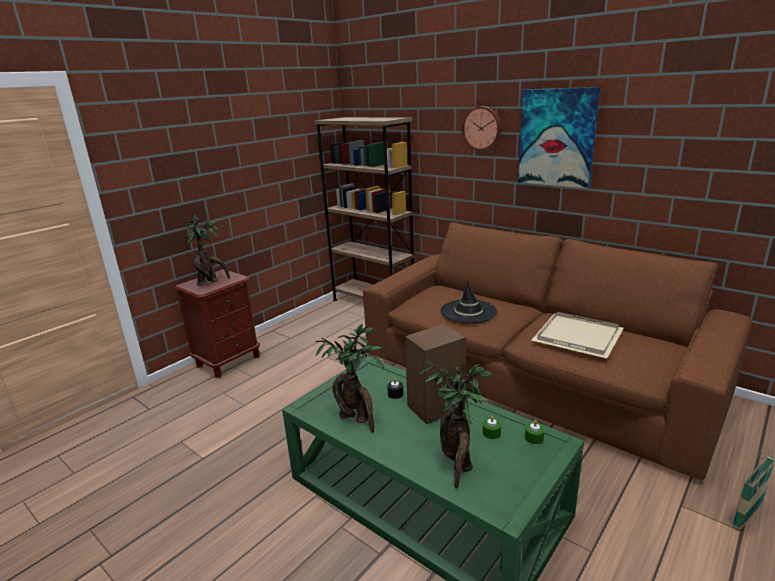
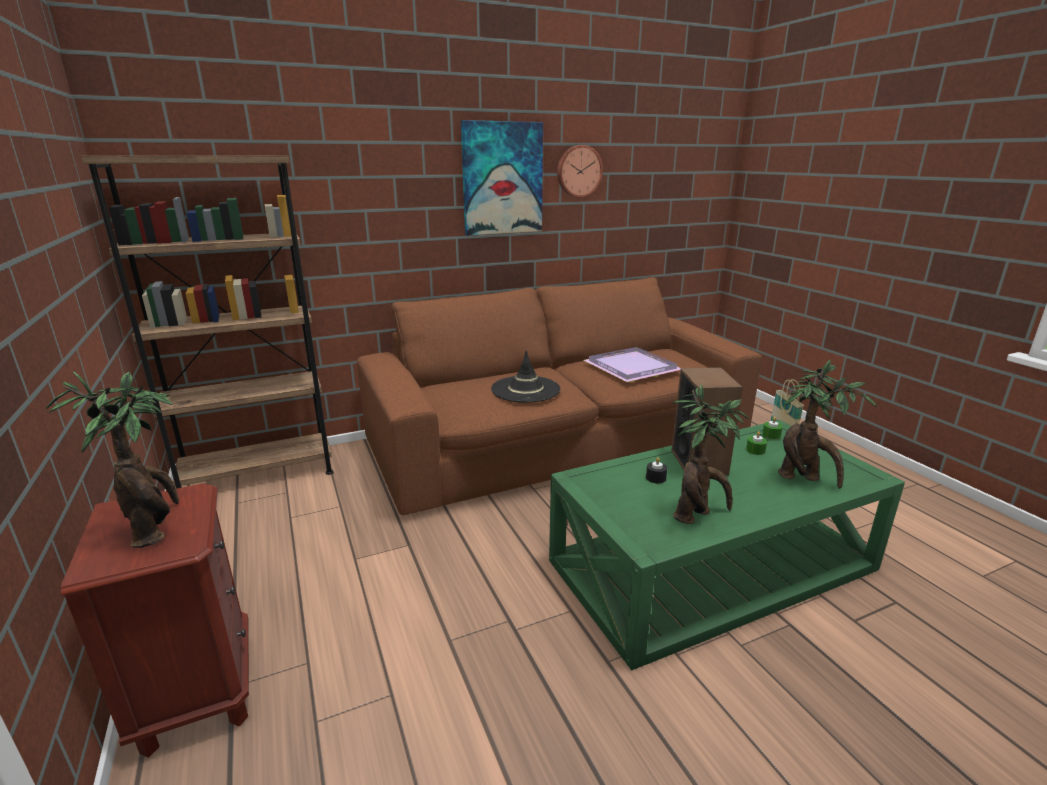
camera: 65 degrees left, 0 degrees up
(482, 128) = (407, 170): wall clock -> wall clock (578, 171)
(579, 336) = (631, 367): beige tray -> purple tray

